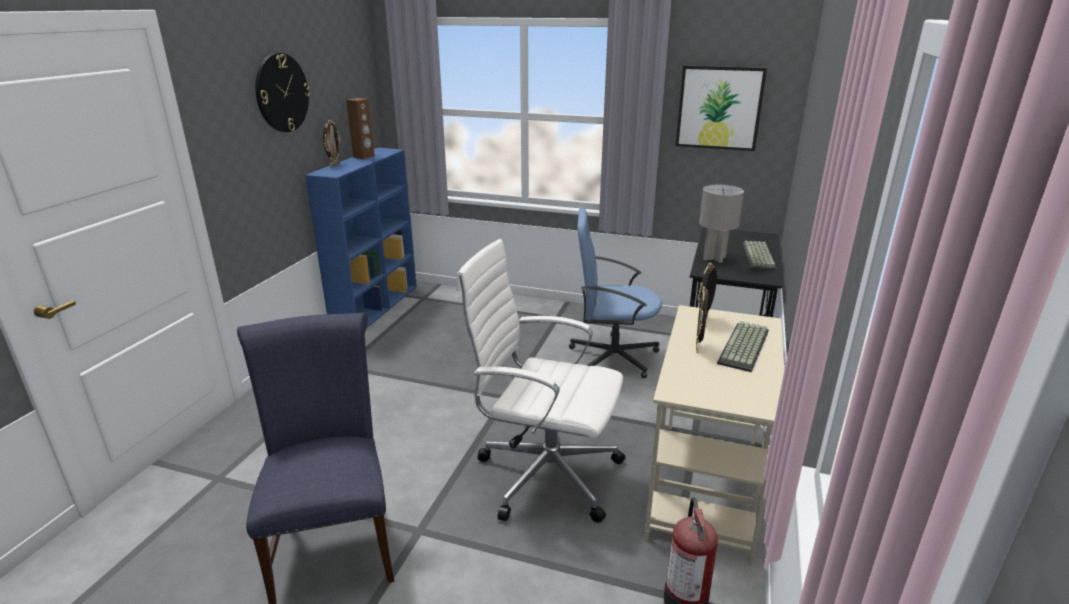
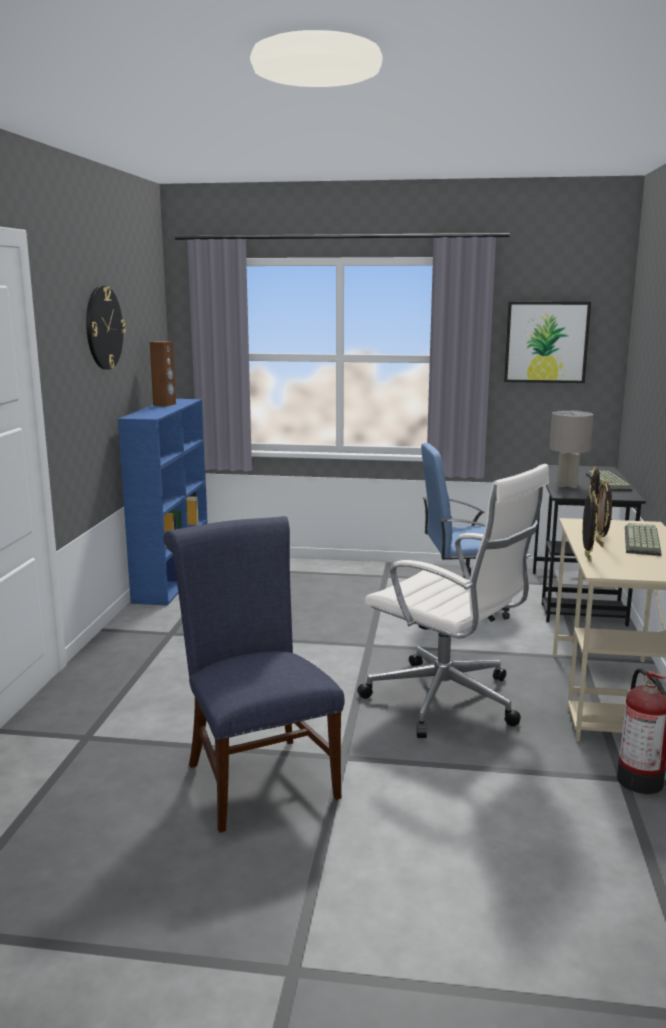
camera: 10 degrees left, 10 degrees down
(334, 164) = (140, 410): picture frame -> picture frame (586, 558)
(544, 473) = (447, 701): white office chair -> white office chair turned 150 degrees counterclockwise

